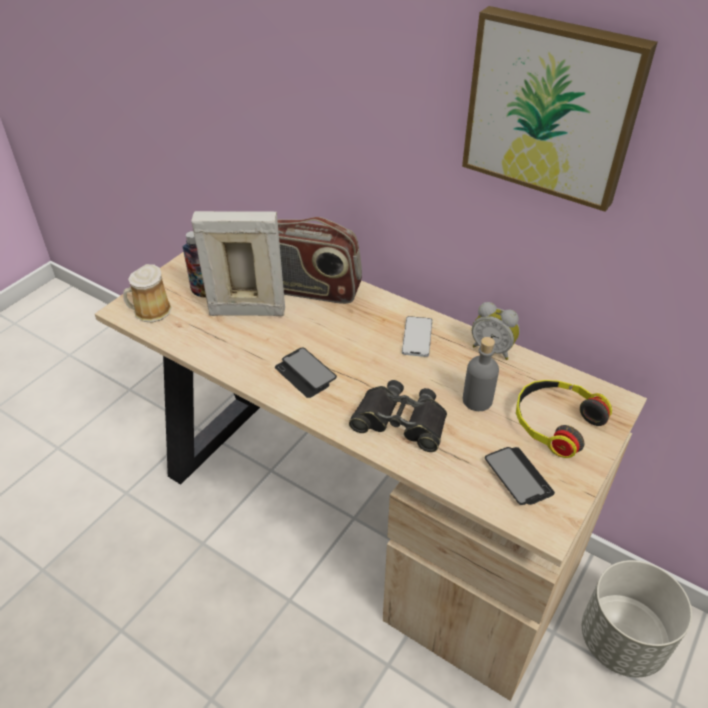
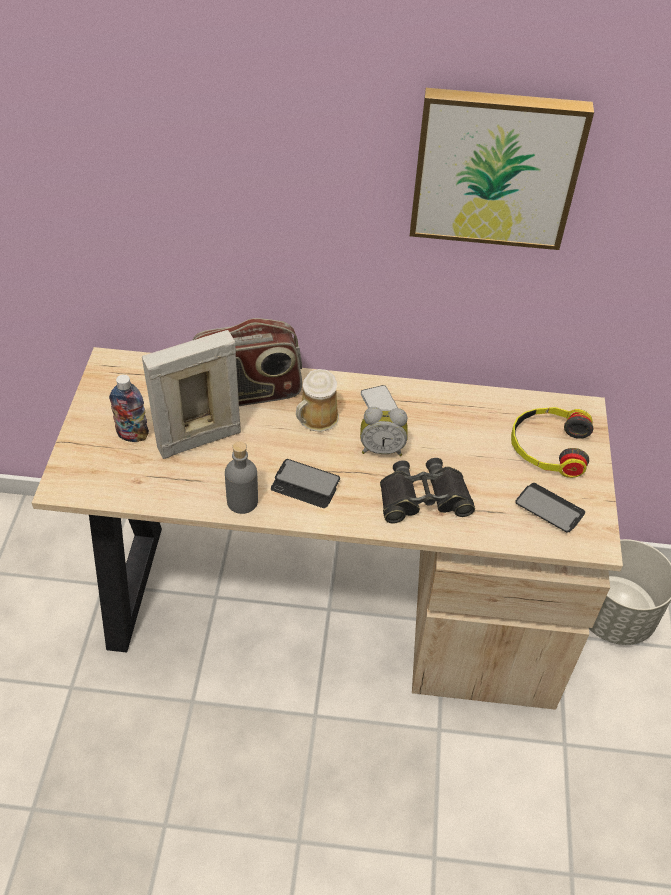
camera: 30 degrees left, 5 degrees up
(150, 311) = (94, 477): mug -> mug (316, 419)
(477, 400) = (474, 452): grey bottle -> grey bottle (242, 501)
(492, 349) = (456, 397): alarm clock -> alarm clock (382, 449)

